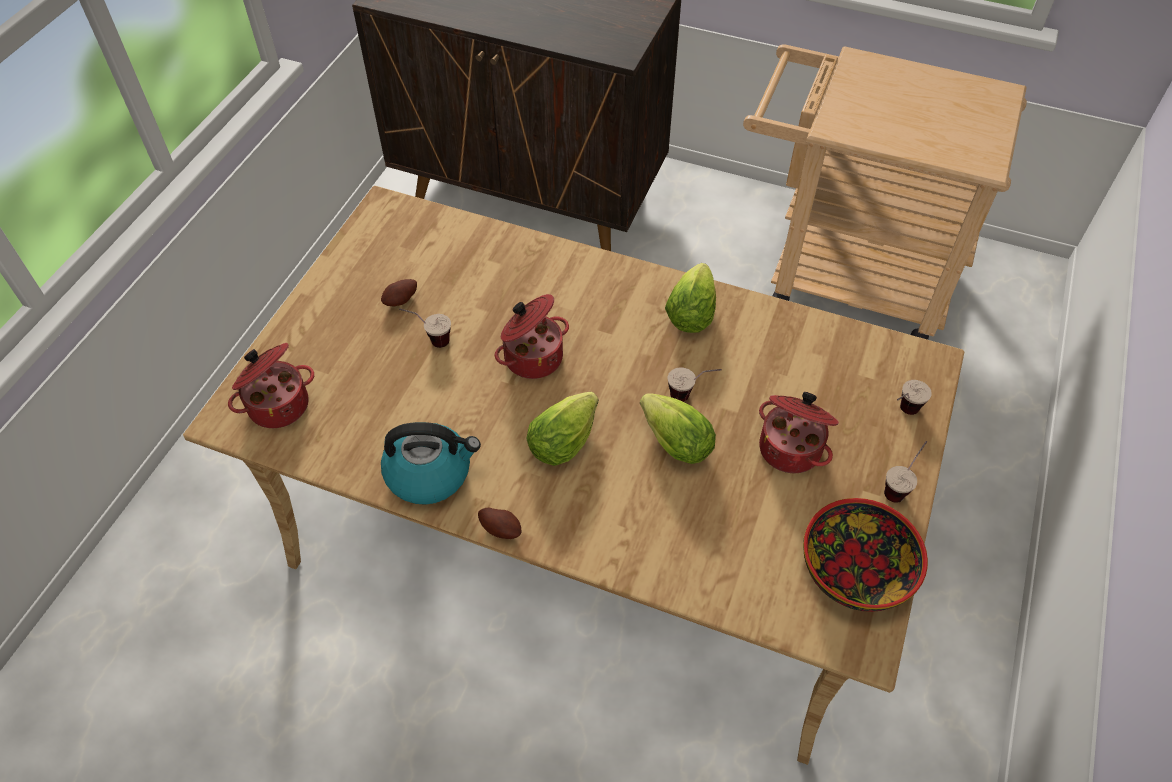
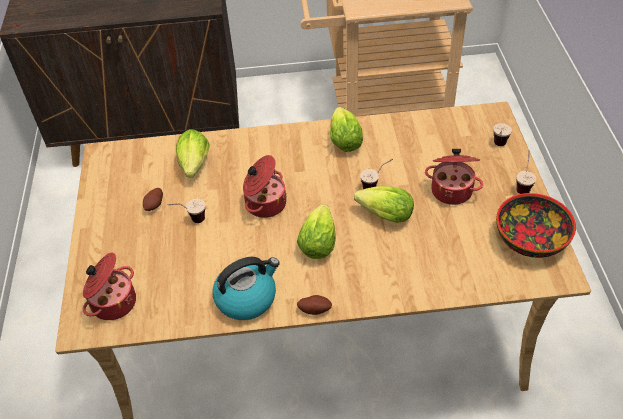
camera: 25 degrees left, 5 degrees down
(478, 270) = (194, 167): none -> lettuce

